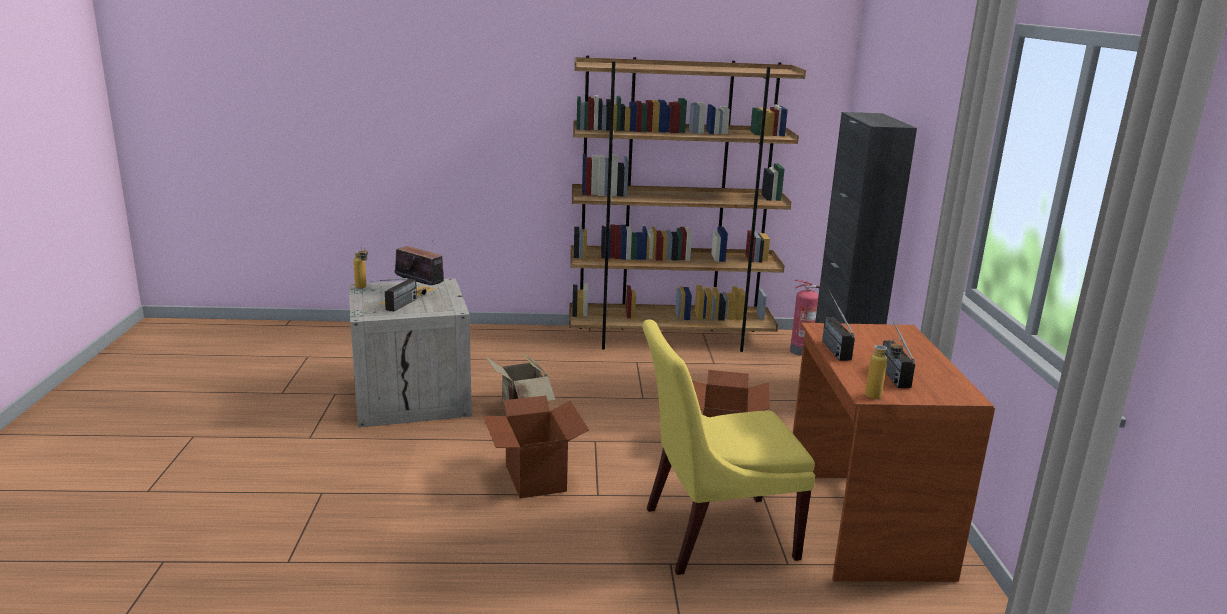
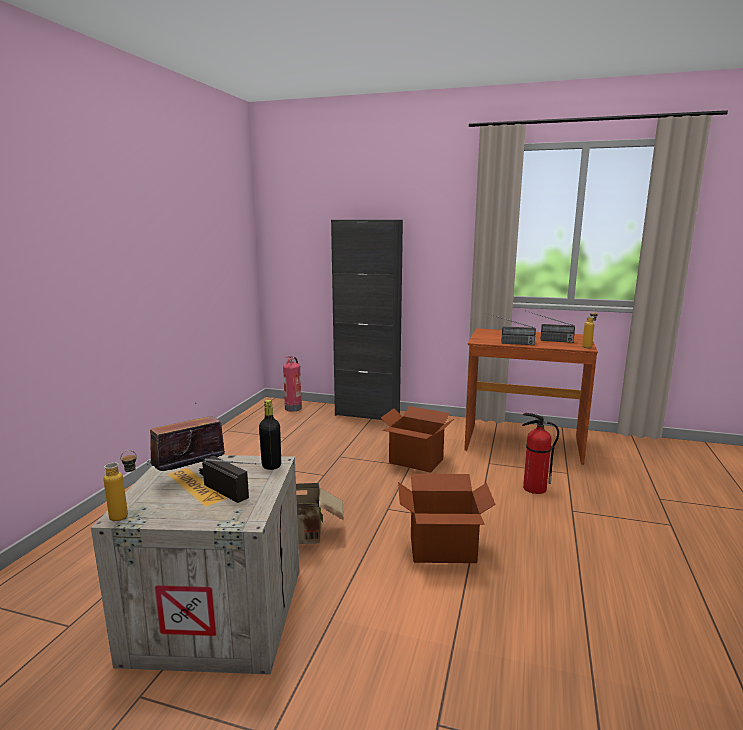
camera: 70 degrees left, 5 degrees down
(447, 309) = (271, 466): none -> black bottle
(670, 339) = (225, 444): brown bookcase -> none
(712, 533) = (534, 488): yellow chair -> fire extinguisher

